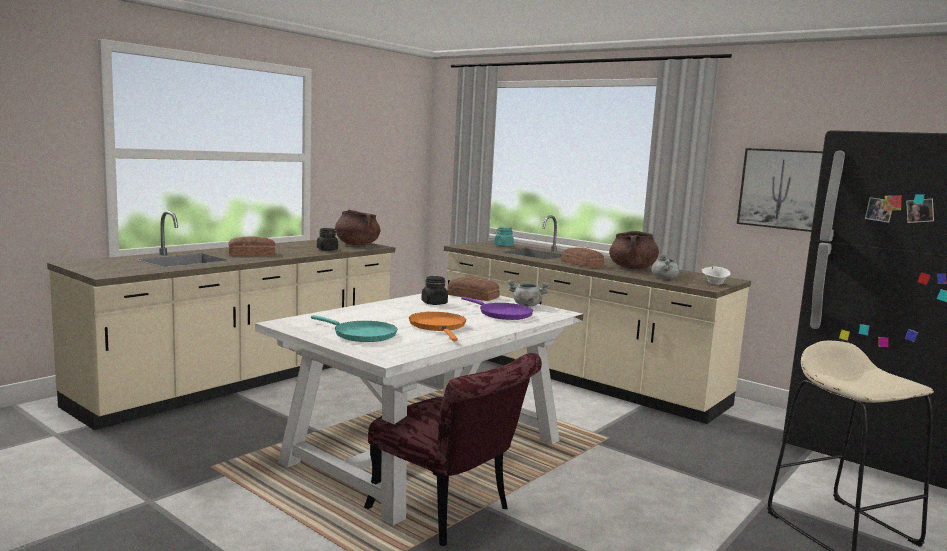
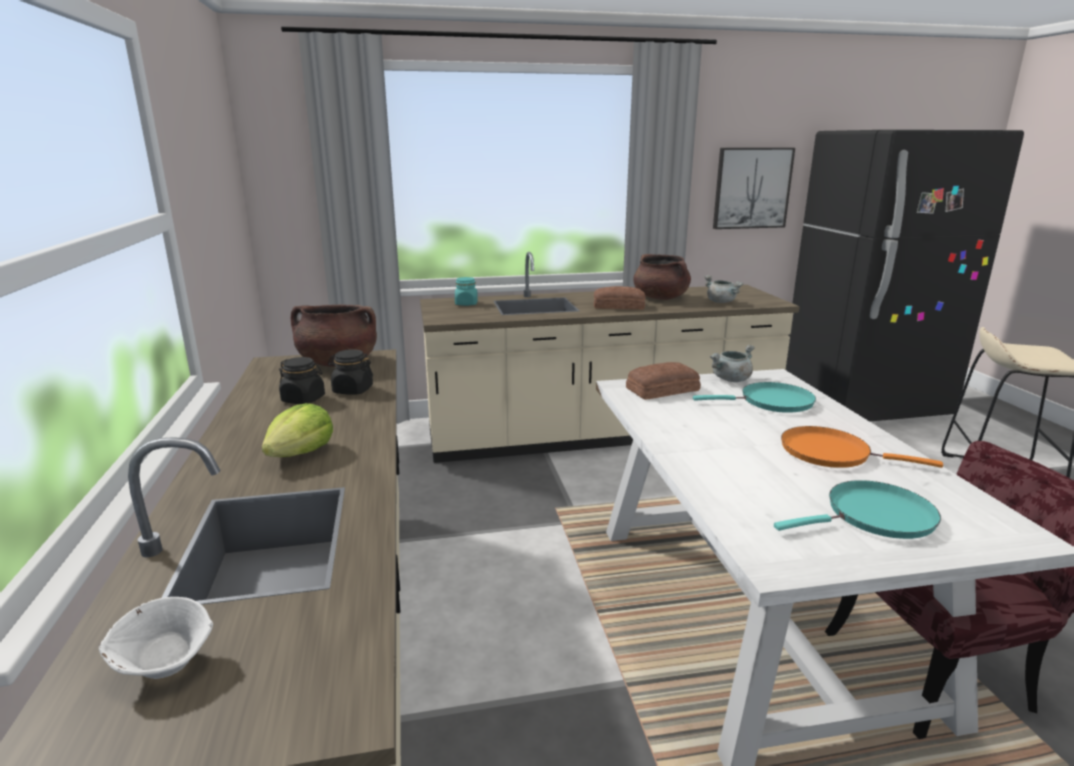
camera: 50 degrees left, 10 degrees up
(252, 253) = (301, 453): bread -> lettuce
(434, 303) = (689, 419): black jar -> black jar (303, 399)
(502, 314) = (771, 402): purple frying pan -> turquoise frying pan
(715, 283) = (758, 296): white bowl -> white bowl (168, 666)

